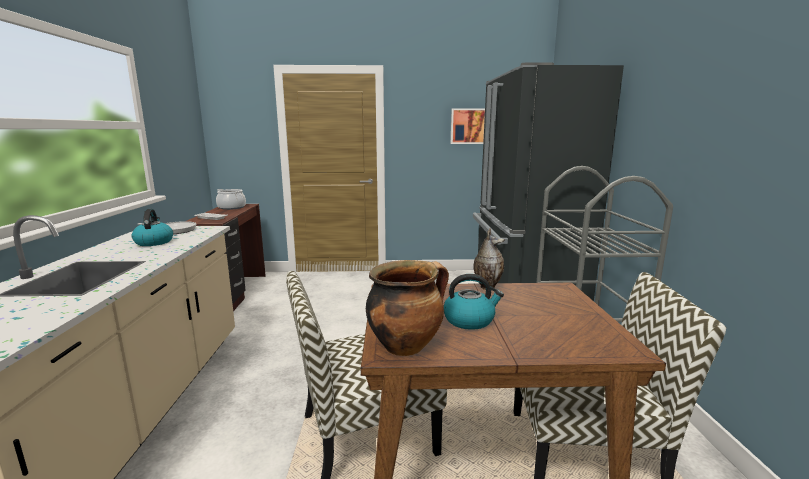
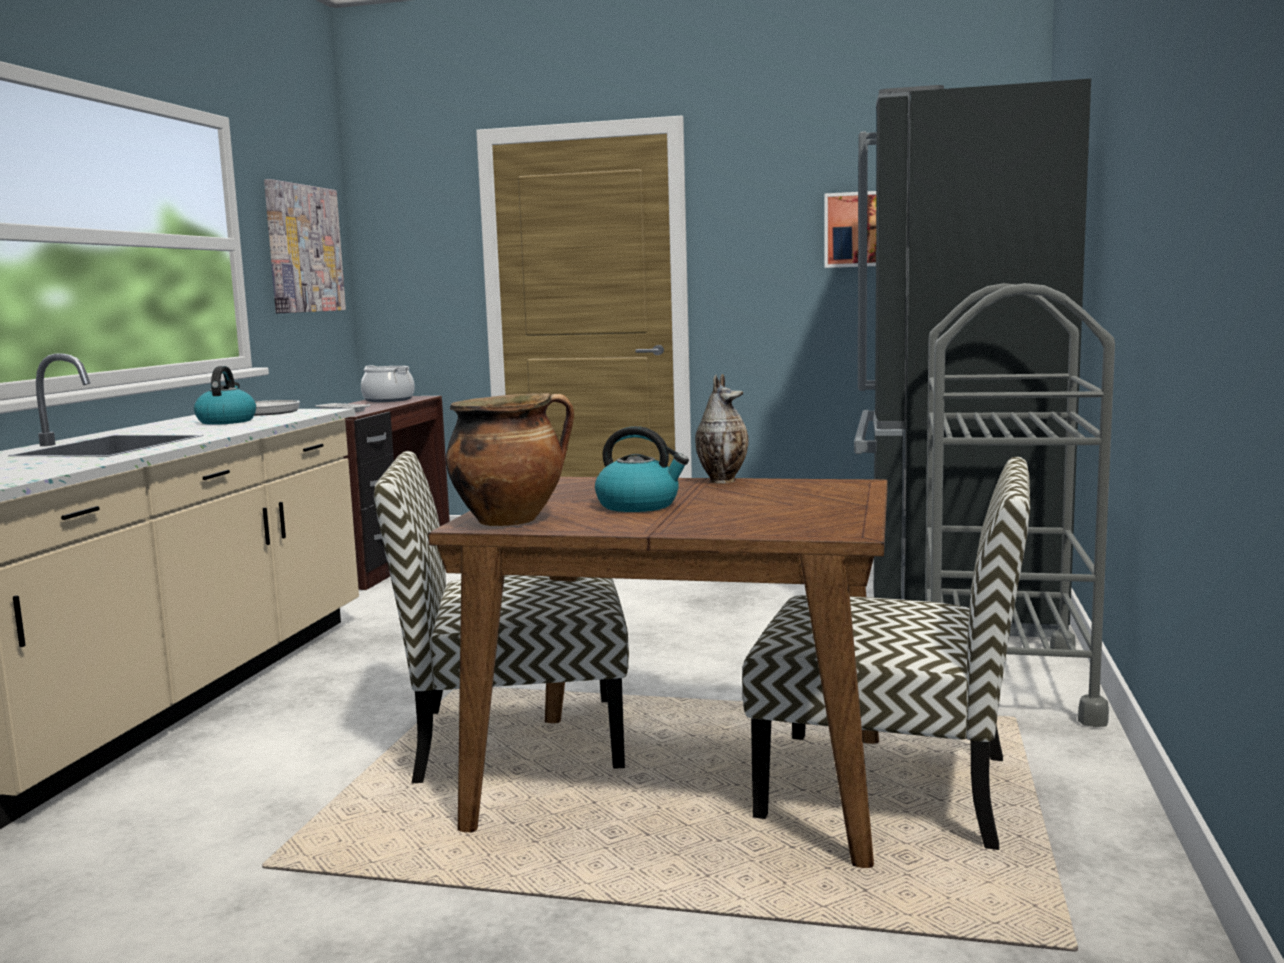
camera: 15 degrees right, 5 degrees down
(179, 126) = (304, 249): none -> picture

